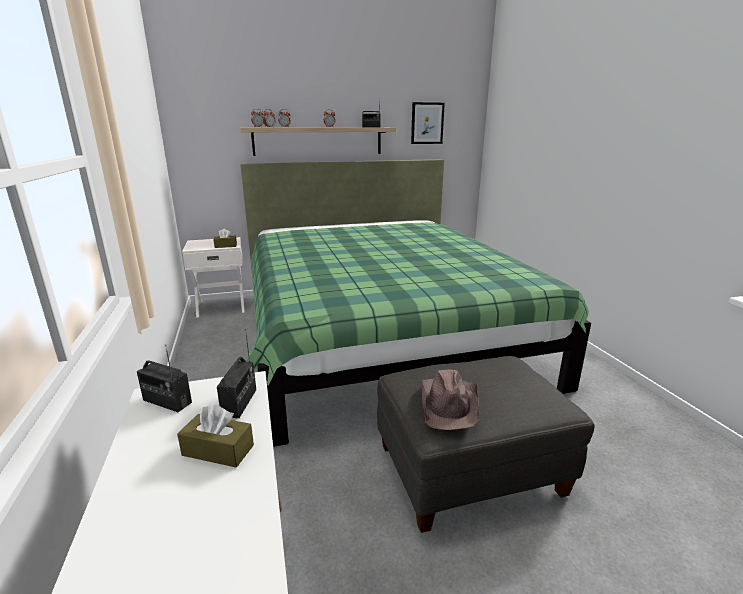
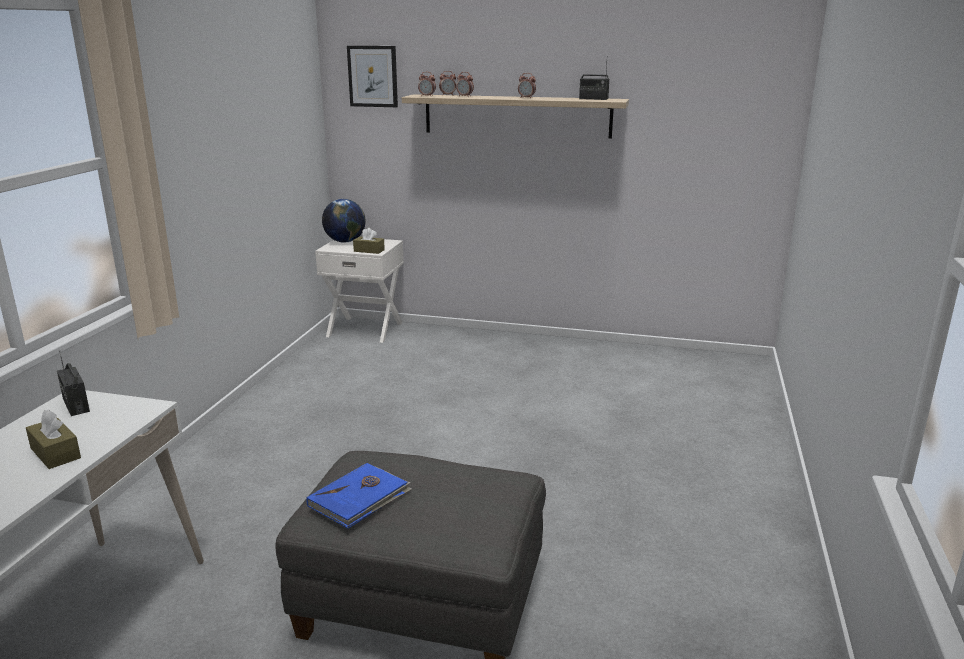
camera: 30 degrees right, 0 degrees up
(197, 243) = (345, 241): none -> globe
(240, 403) = (119, 423): radio -> none
(380, 334) = (513, 413): green bed -> none
(427, 123) = (696, 93): picture -> picture (373, 76)
(450, 403) = (360, 498): brown hat -> blue book

